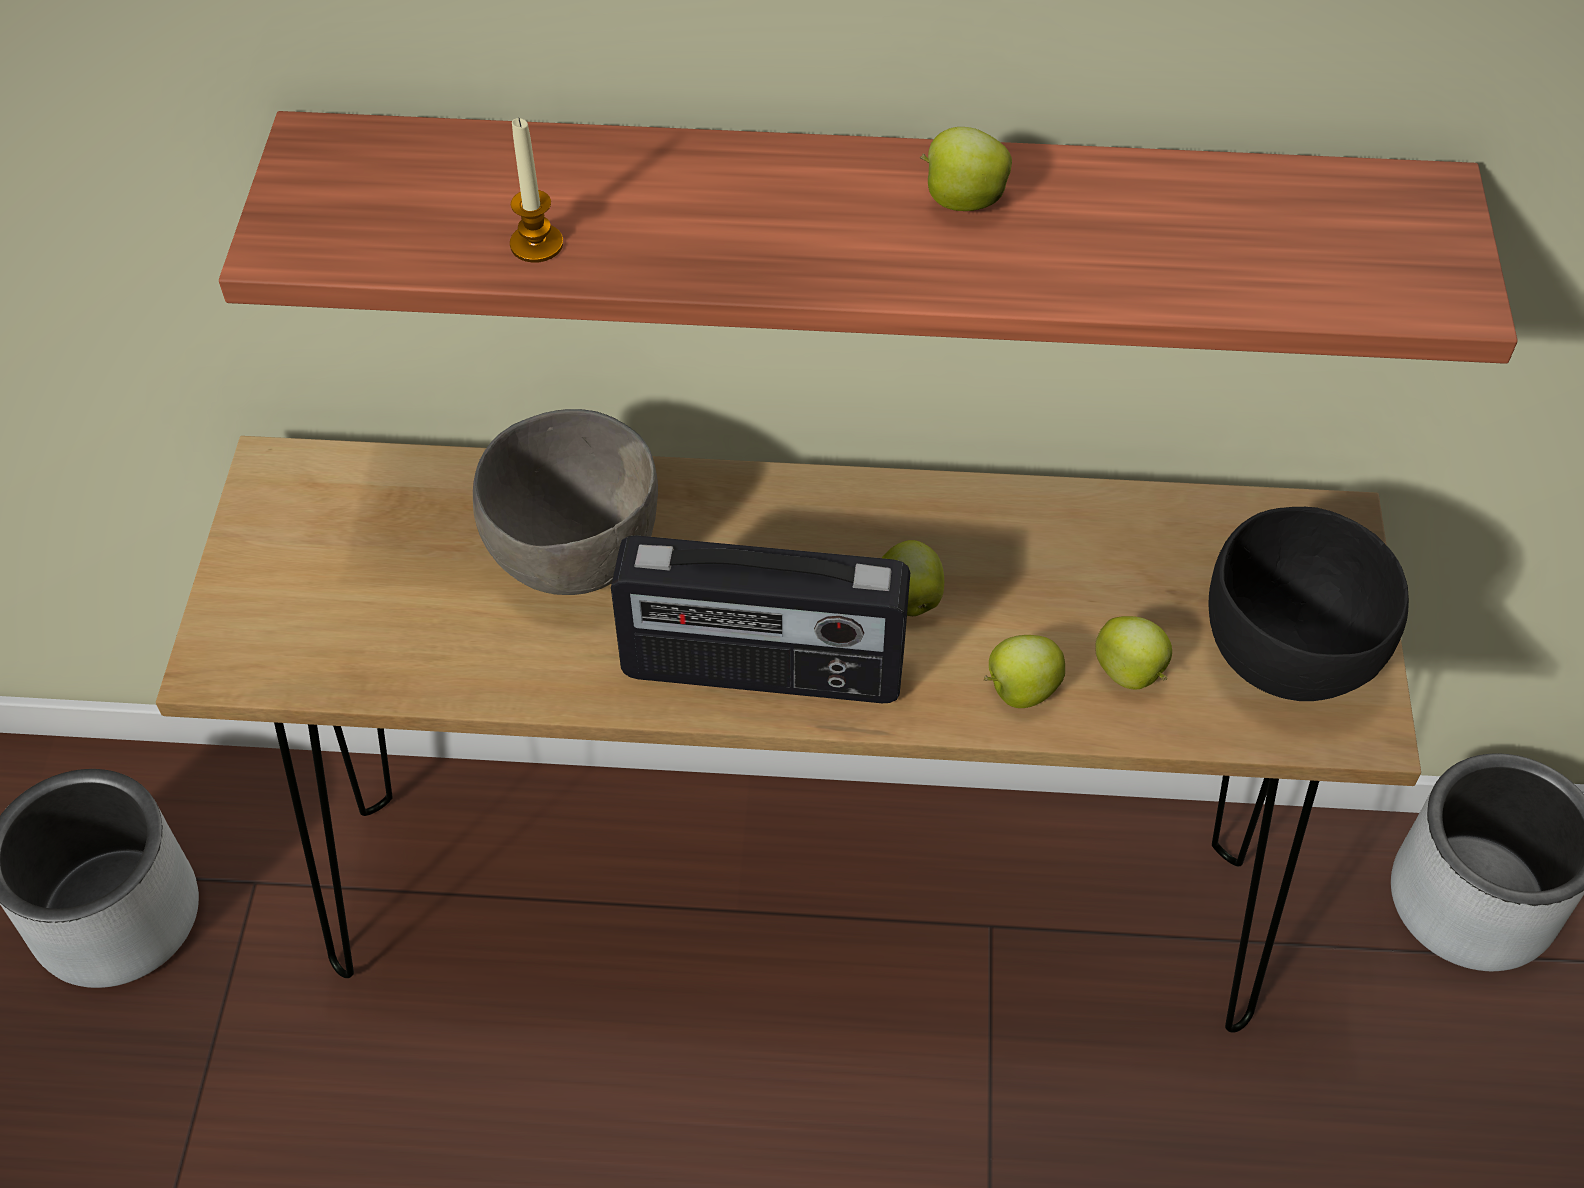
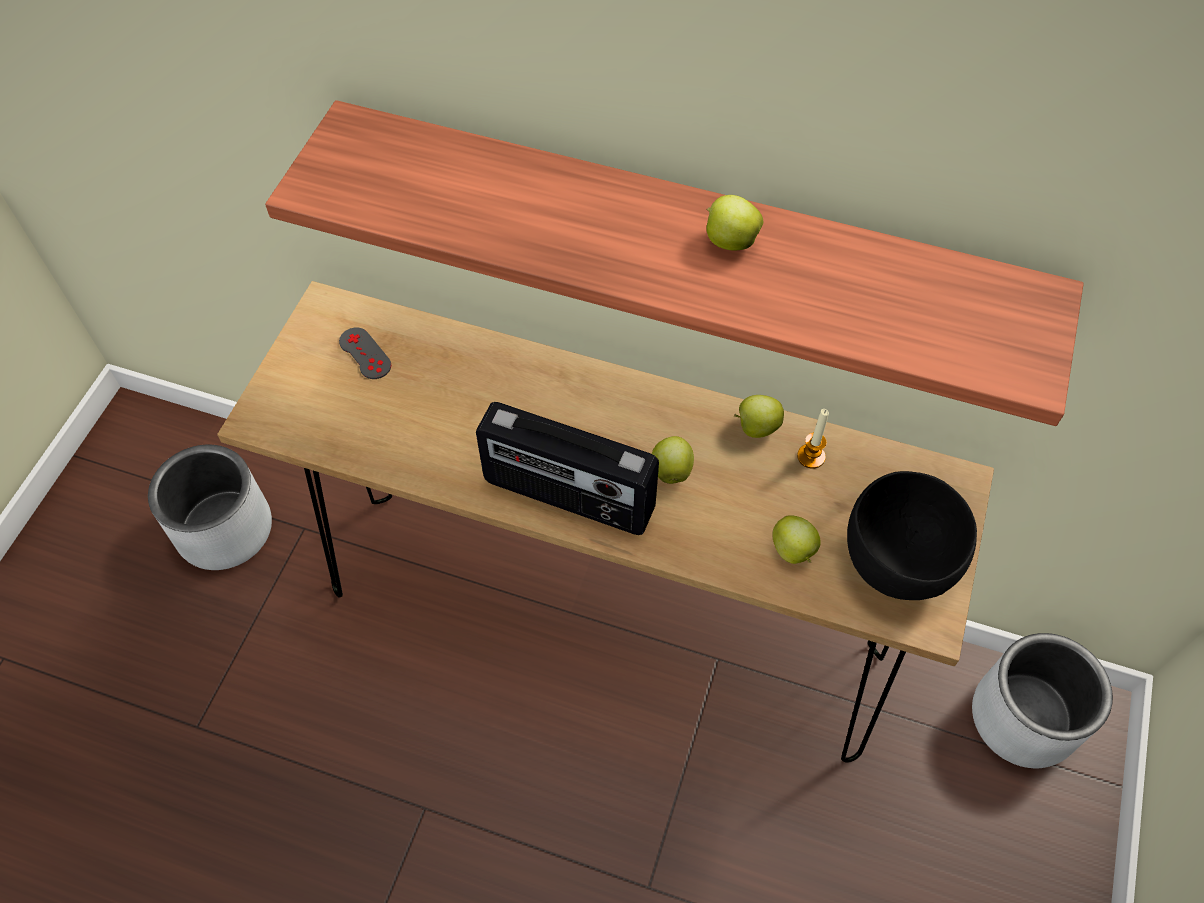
camera: 15 degrees right, 5 degrees up
(365, 527) = (365, 353): none -> grey game controller
(536, 244) = (457, 218): candle -> candle (811, 456)
(574, 558) = (479, 399): grey bowl -> none
(1019, 691) = (720, 546): apple -> apple (756, 427)

